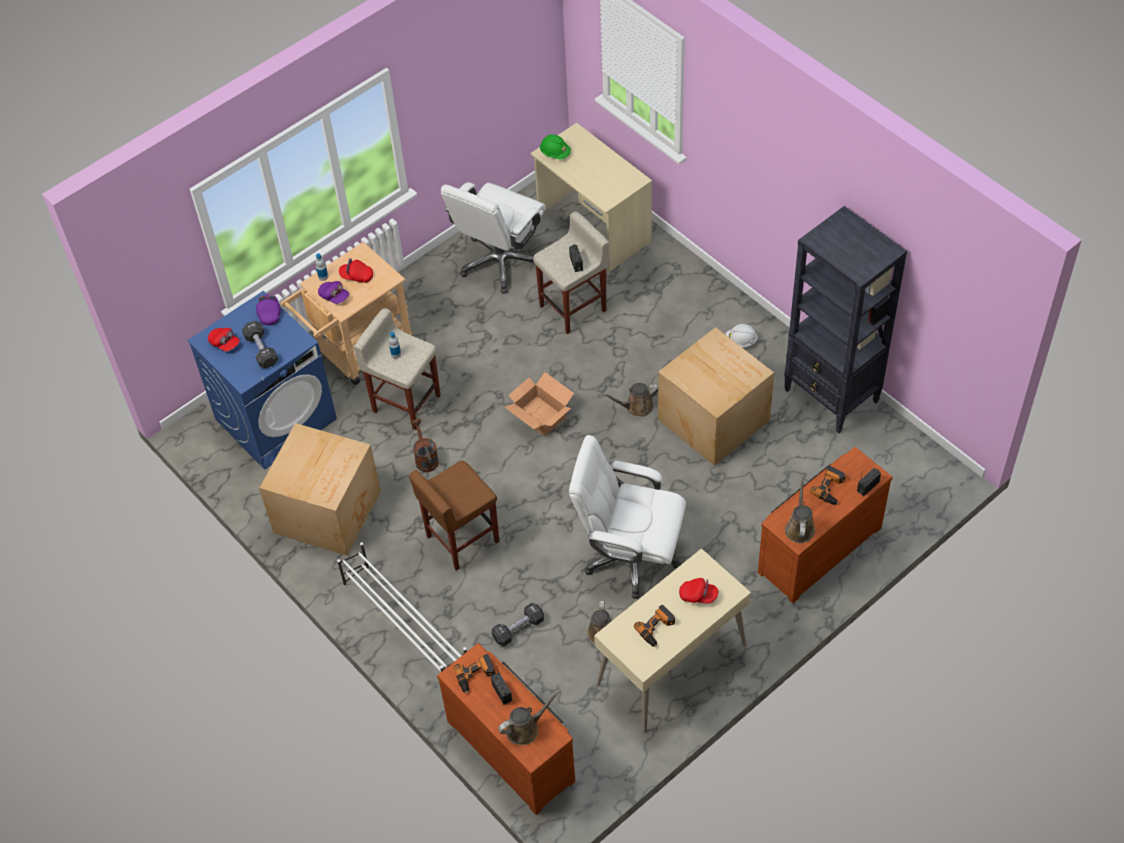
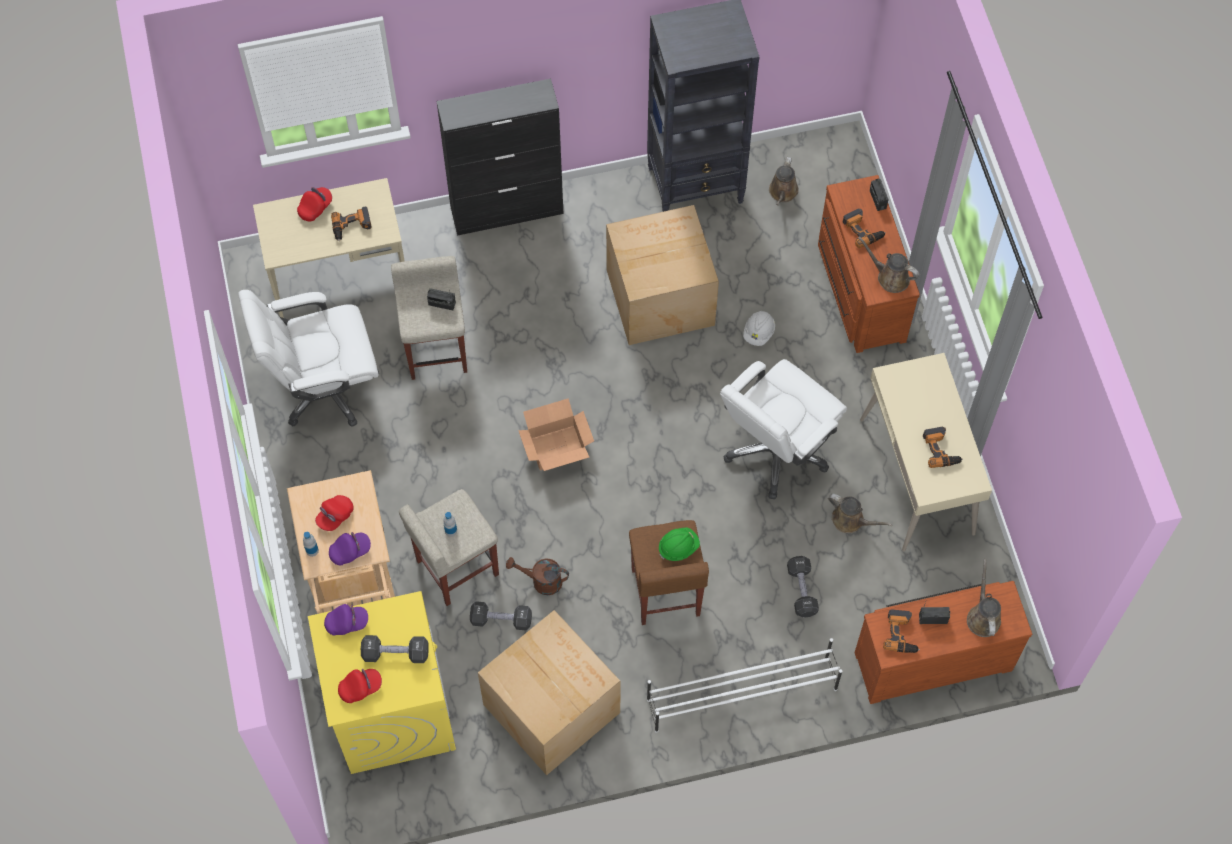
camera: 65 degrees left, 10 degrees up
(269, 313) = (347, 623): purple cap -> purple cap turned 150 degrees clockwise
(276, 418) = (392, 708): blue washing machine -> yellow washing machine
(380, 448) = (501, 619): none -> black dumbbell
(500, 262) = (324, 388): white office chair -> white office chair turned 105 degrees clockwise
(555, 153) = (284, 246): green hard hat -> green hard hat (678, 547)
(597, 180) = (352, 226): none -> power drill
(636, 407) = (601, 356): brown watering can -> brown watering can (782, 193)
(698, 595) = (924, 397): red cap -> red cap (315, 207)
(719, 293) = (507, 210): none -> black cabinet
(740, 342) = (580, 225): white hard hat -> white hard hat (759, 332)

